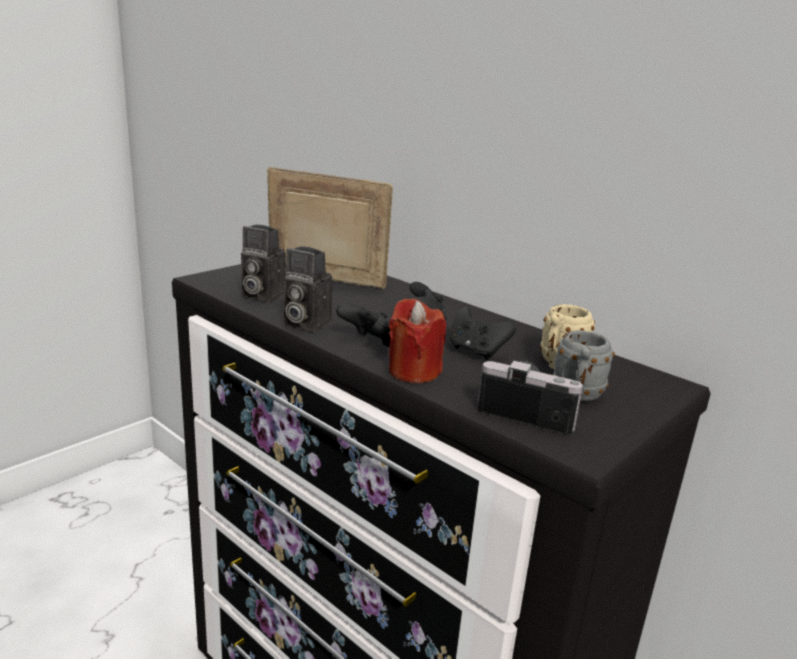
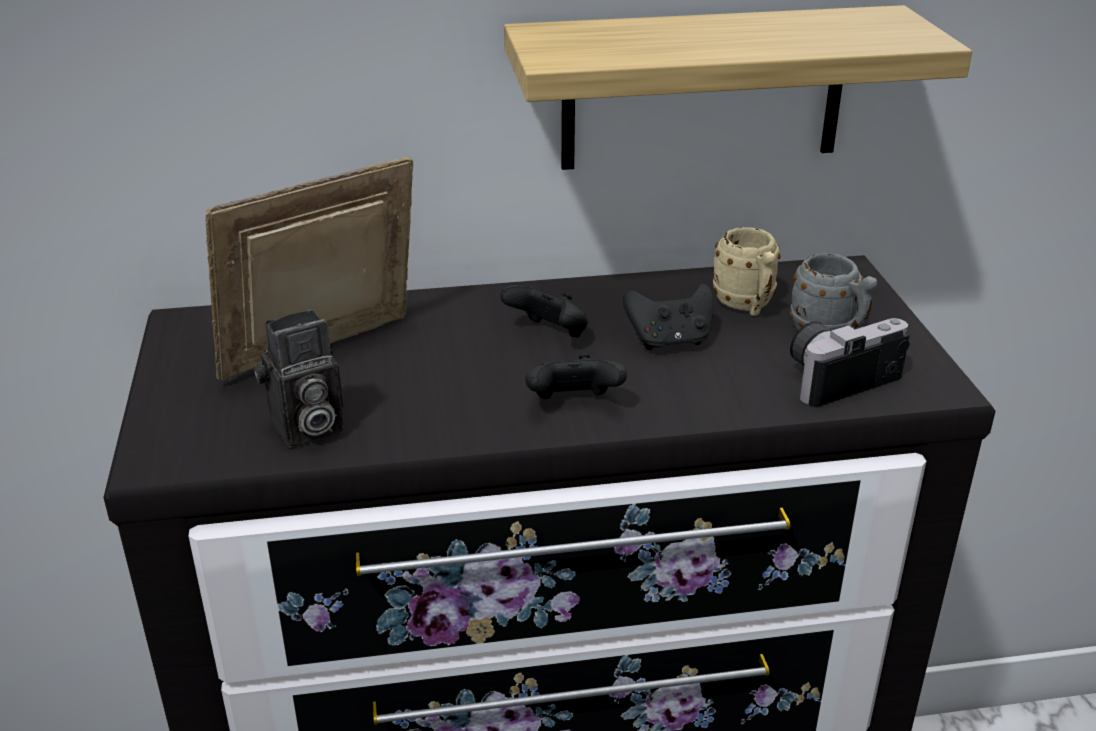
camera: 50 degrees left, 10 degrees up
(304, 323) = (457, 430): camera -> none
(413, 371) = (685, 406): red candle -> none
(605, 206) = (703, 88): none -> shelf

